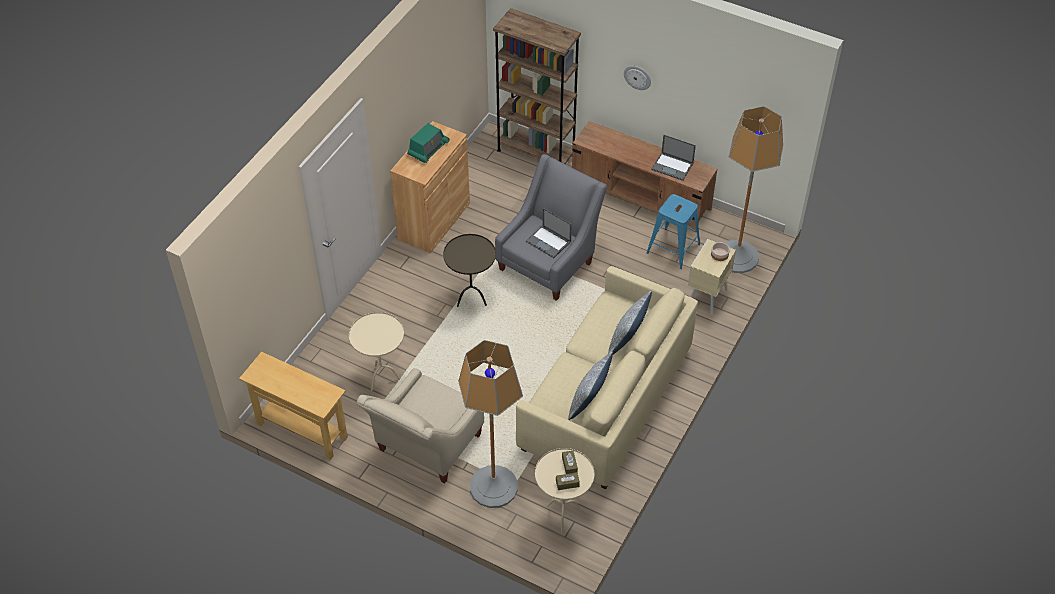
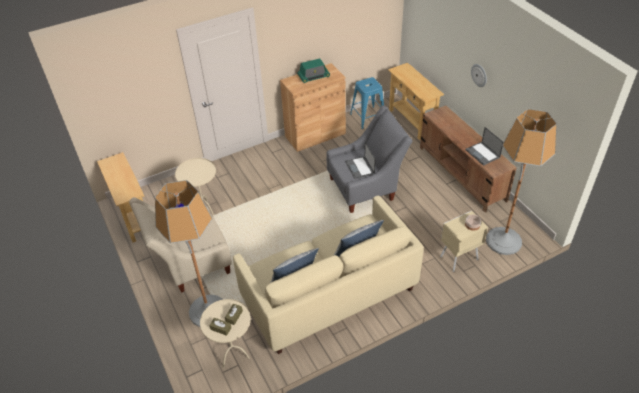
camera: 35 degrees right, 5 degrees down
(471, 299) = (297, 188): brown side table -> none
(536, 153) = (411, 121): brown bookcase -> beige console table
(673, 248) = (459, 215): blue stool -> blue stool (368, 117)

